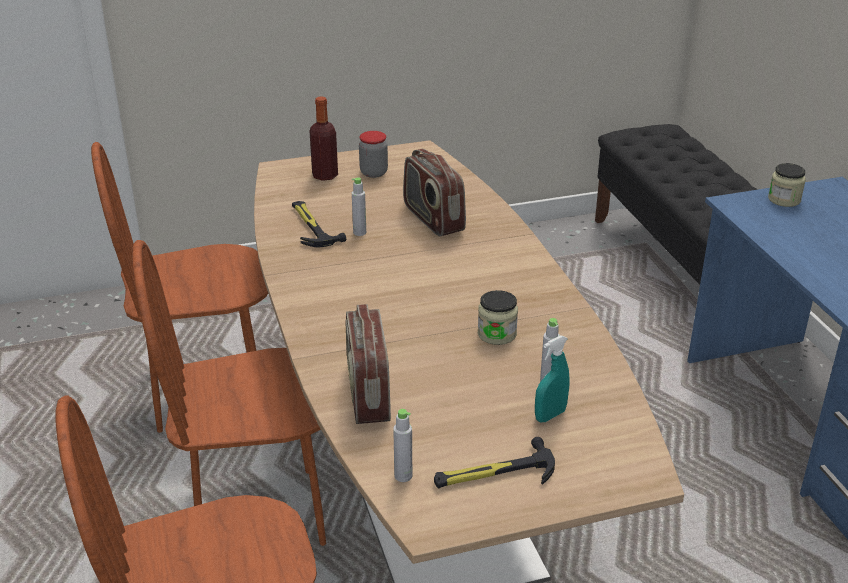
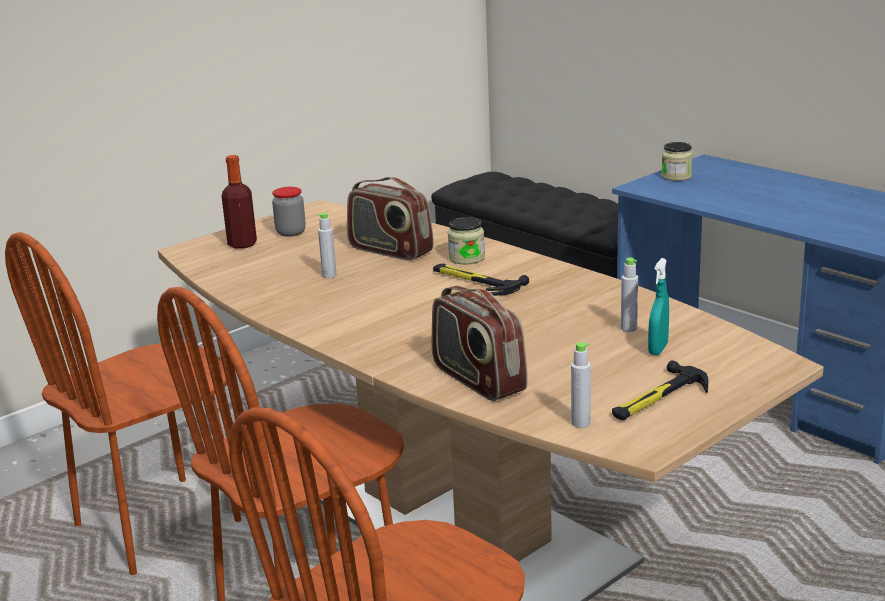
camera: 25 degrees left, 10 degrees down
(311, 226) = (273, 282): hammer -> hammer (475, 281)
(497, 334) = (546, 311): jar -> jar (466, 258)

